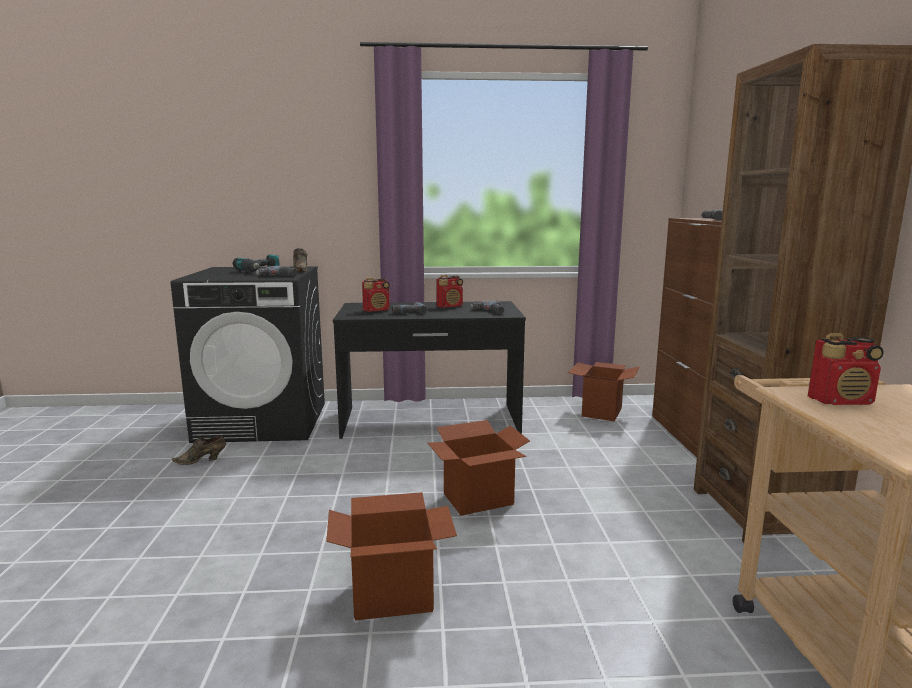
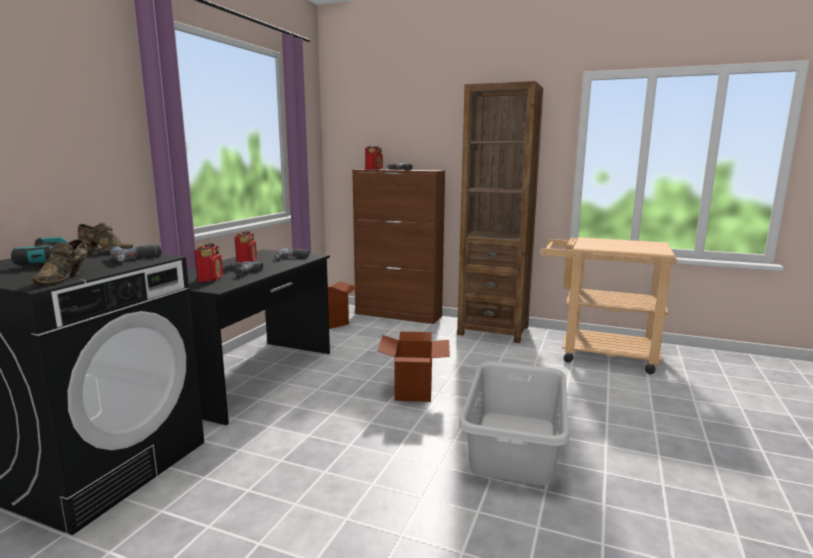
camera: 65 degrees left, 0 degrees up
(202, 460) = (157, 524): brown shoe -> brown shoe (65, 278)
(393, 595) = (515, 445): cardboard box -> grey laundry basket
(841, 401) = (599, 245): radio -> radio (374, 169)

